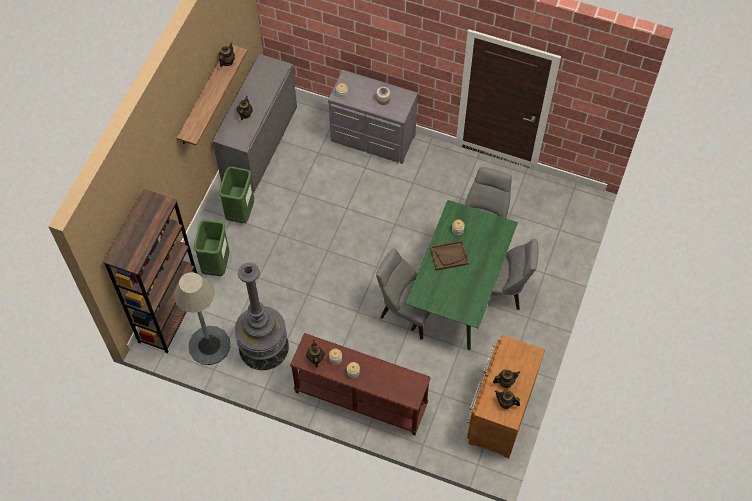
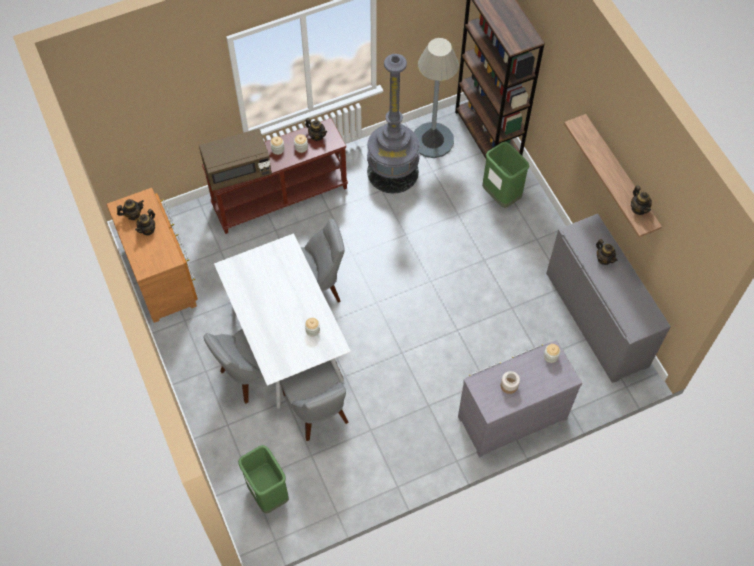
camera: 135 degrees right, 0 degrees up
(240, 212) = (535, 250): green trash can -> green trash can (268, 493)
(397, 380) = (238, 170): none -> brown microwave
(449, 256) = (297, 301): brown tray -> none
(457, 292) = (287, 341): green dining table -> white dining table

